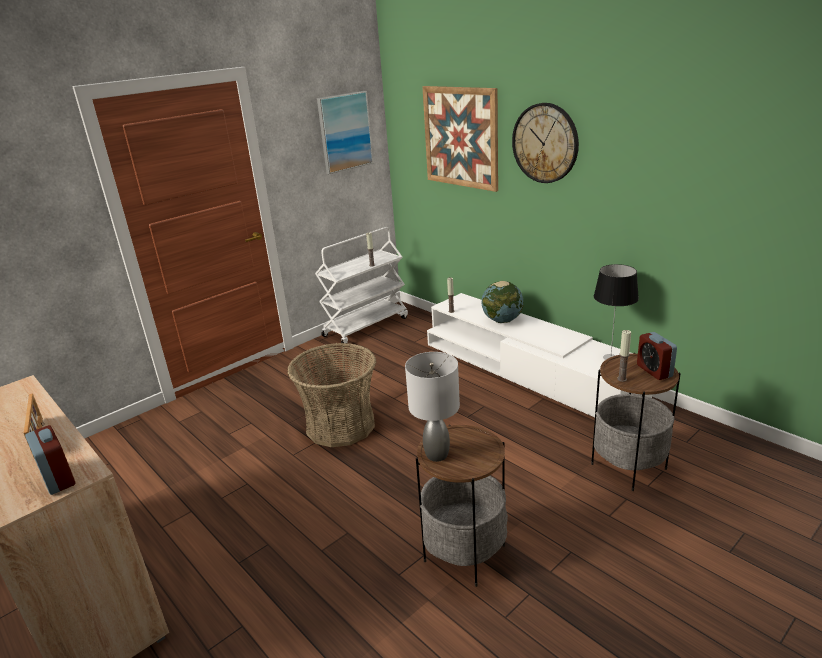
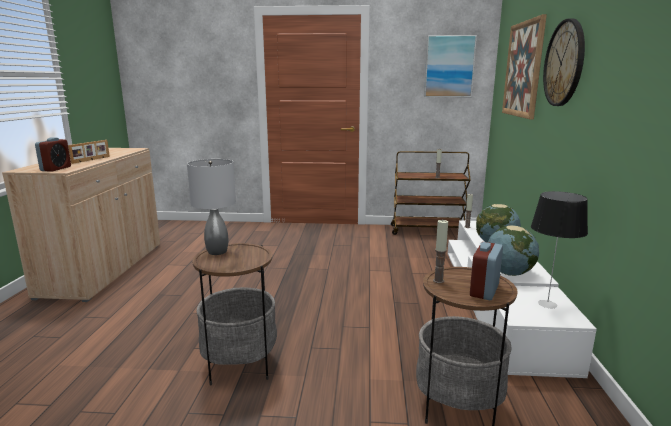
camera: 45 degrees right, 10 degrees down
(340, 425) = (314, 267): basket -> none
(366, 326) = (427, 230): white cart -> brown cart
(555, 343) = (509, 273): none -> globe

